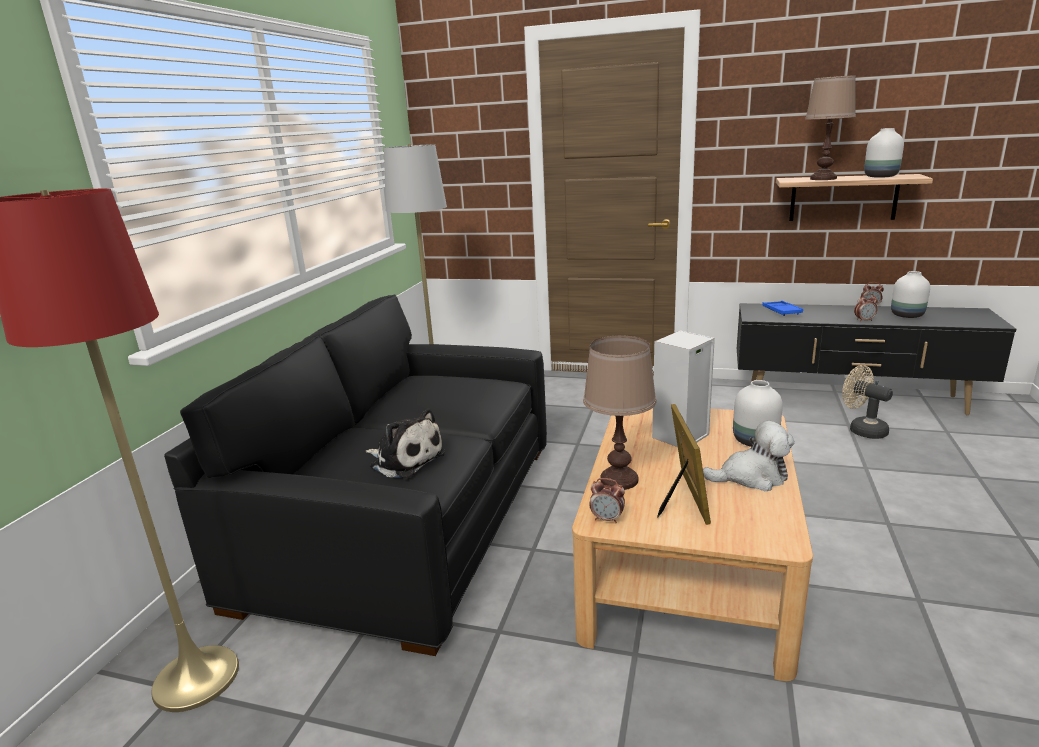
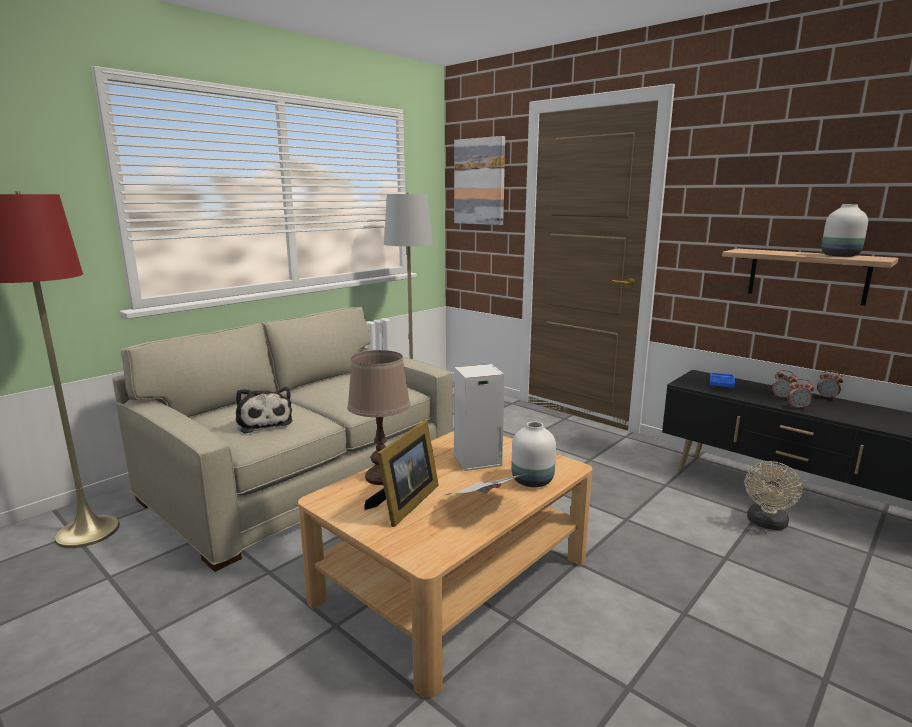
camera: 25 degrees right, 5 degrees down
(406, 516) = (304, 476): black sofa -> beige sofa
(462, 124) = (480, 182): none -> picture
(607, 519) = (331, 499): alarm clock -> alarm clock (782, 398)
(751, 477) = (483, 506): plush toy -> newspaper
(822, 179) = (774, 252): brown table lamp -> none
(862, 430) = (766, 524): beige fan -> beige fan turned 135 degrees counterclockwise
(908, 315) = (859, 413): white vase -> none

